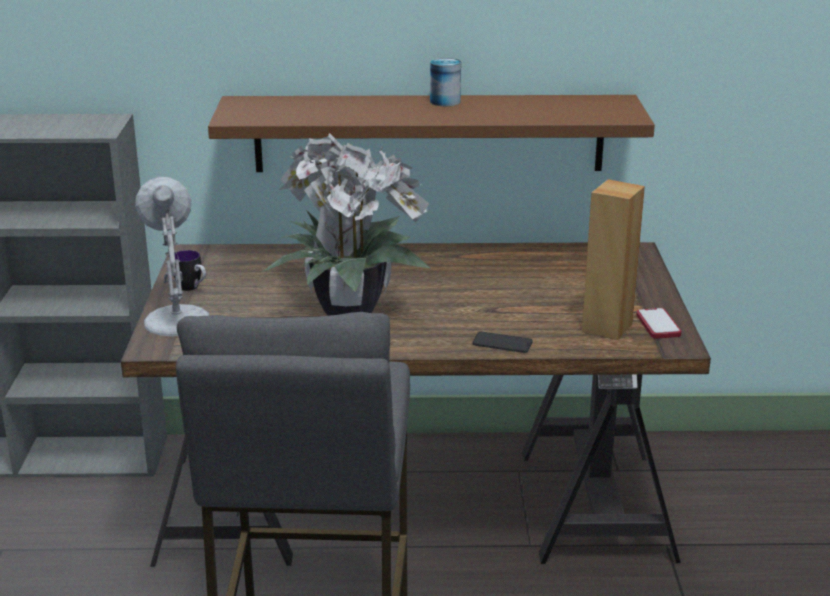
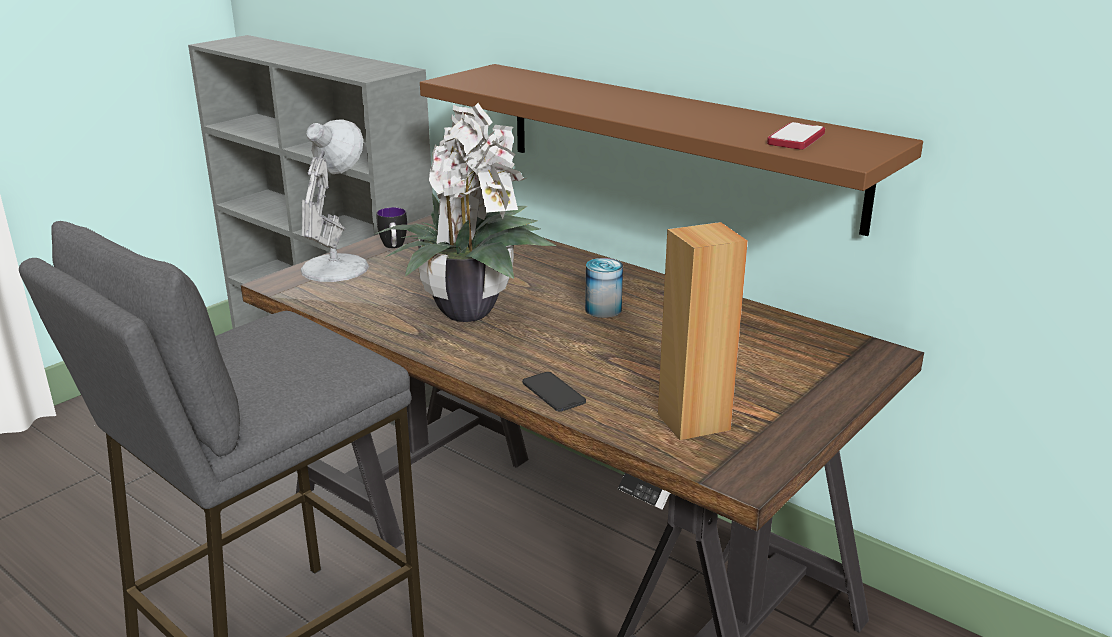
camera: 40 degrees right, 0 degrees up
(445, 102) = (676, 104): can -> can (603, 309)
(658, 325) = (759, 444): phone -> phone (796, 139)

